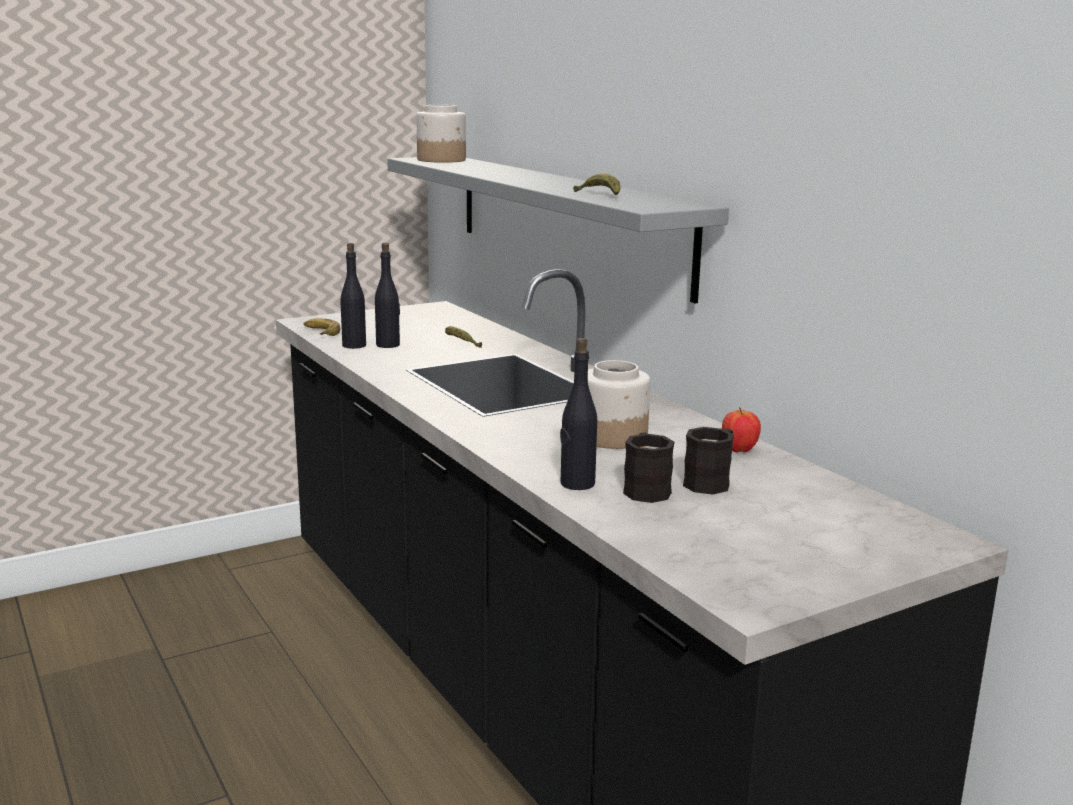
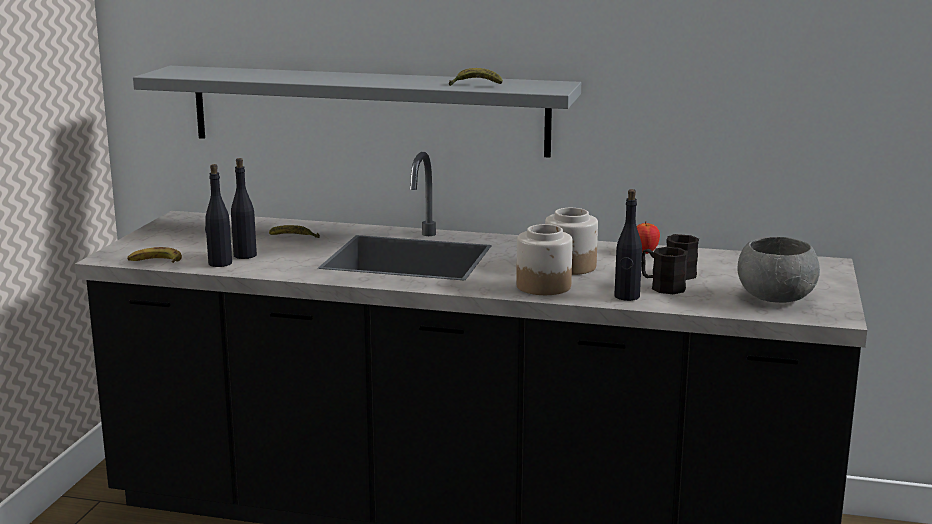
camera: 45 degrees left, 0 degrees up
(442, 160) = (194, 72): jar -> jar (544, 286)
(743, 550) = (776, 297): none -> grey bowl

